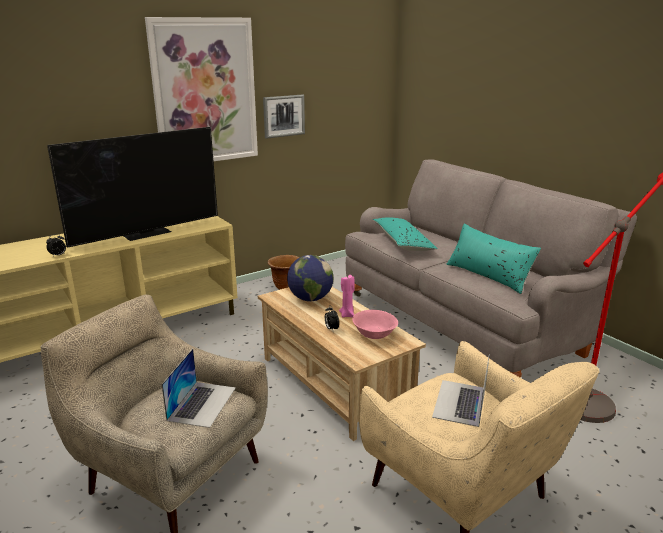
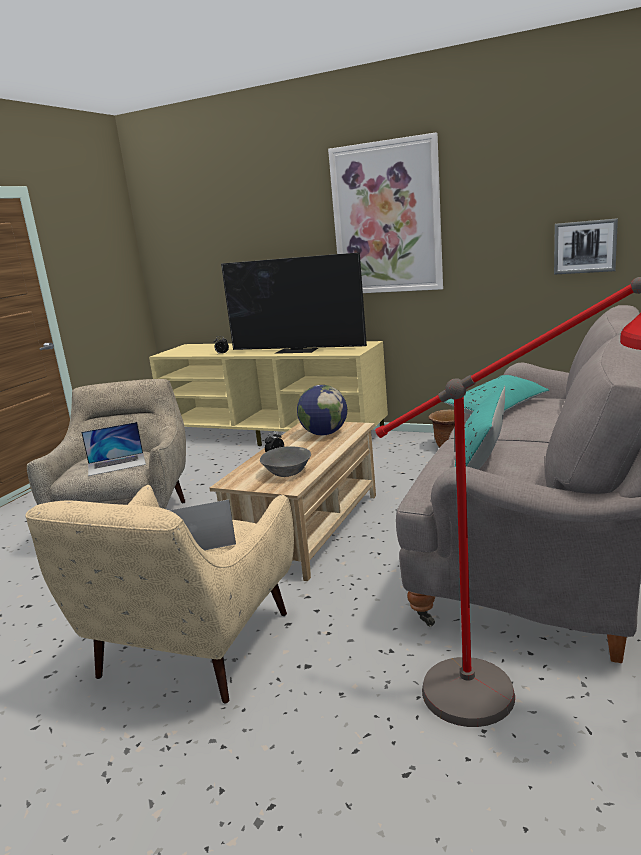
camera: 60 degrees right, 5 degrees down
(283, 116) = (481, 244): picture -> picture (585, 247)
(347, 315) = (312, 453): pink candle -> none
(373, 334) = (286, 472): pink bowl -> grey bowl

